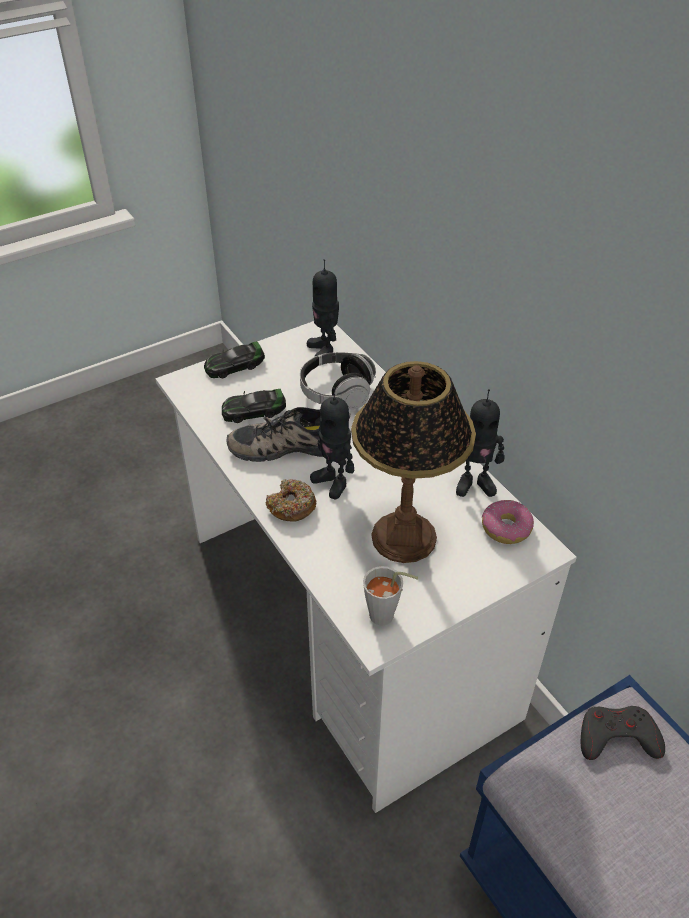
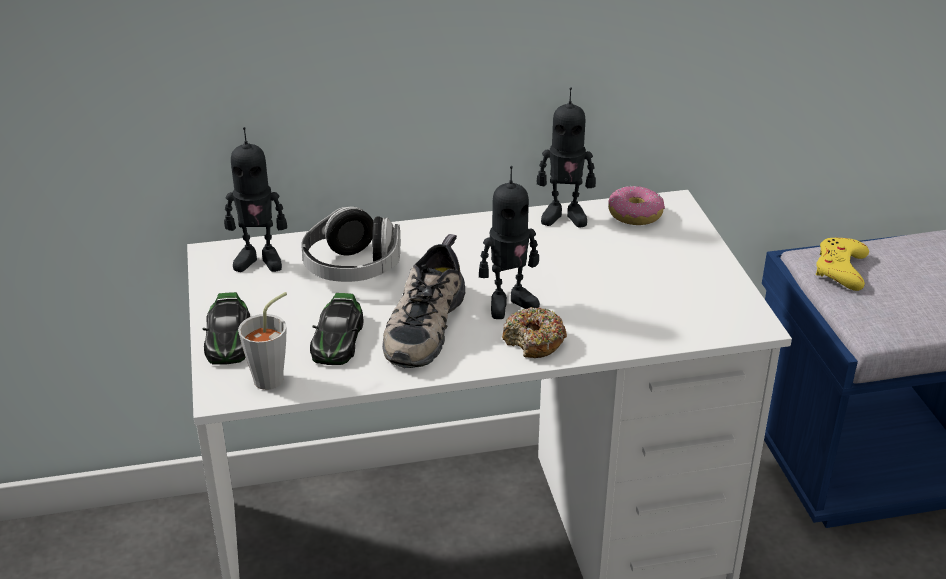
camera: 70 degrees left, 10 degrees down
(387, 617) = (726, 311): grey cup -> grey cup (274, 377)
(404, 536) = (619, 275): table lamp -> none
(474, 484) = (564, 216): toy robot -> toy robot turned 75 degrees clockwise
(617, 737) = (841, 269): grey game controller -> yellow game controller

